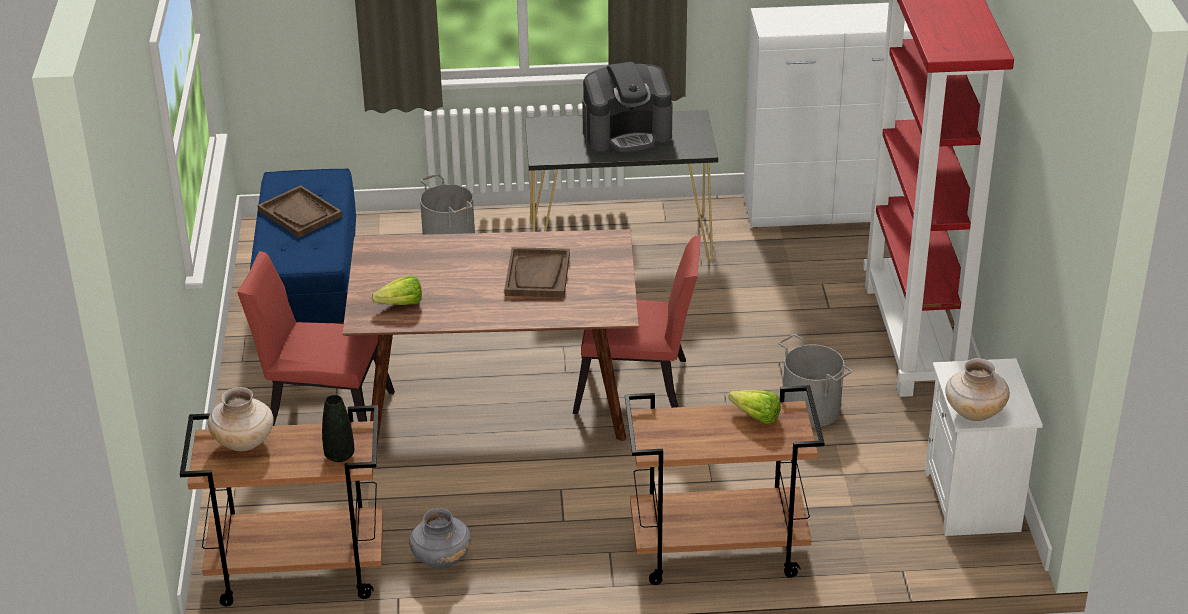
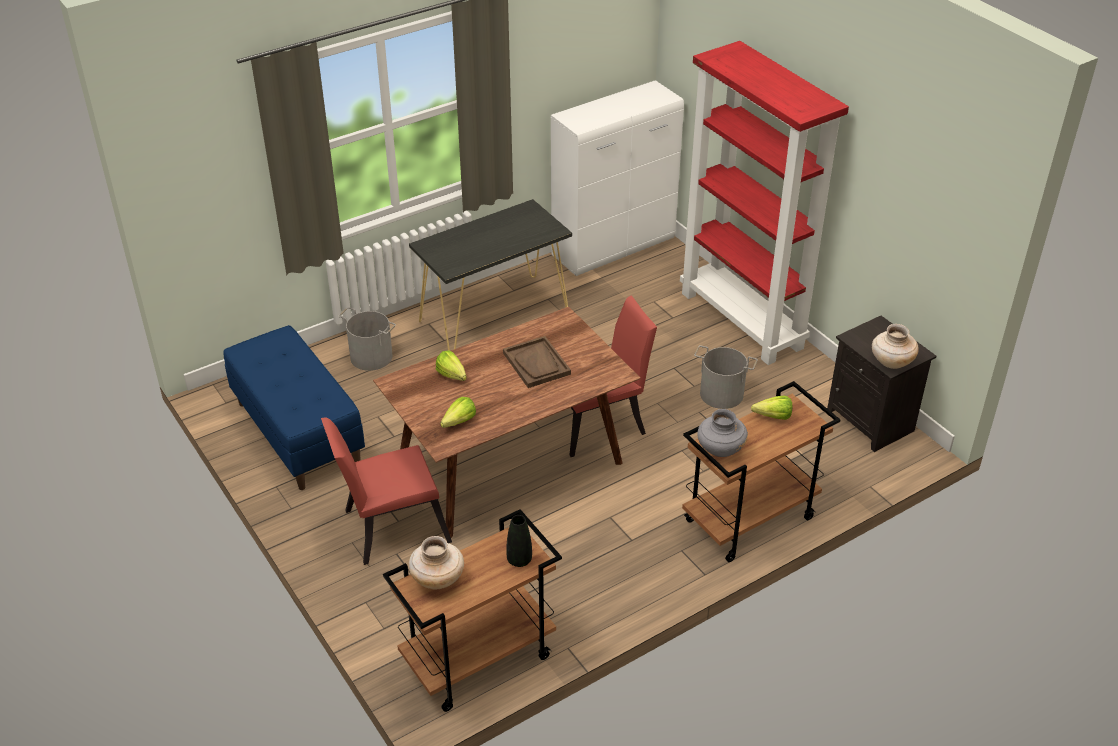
camera: 30 degrees left, 5 degrees up
(300, 213) = (284, 374): brown tray -> none
(436, 260) = (453, 377): none -> lettuce
(441, 559) = (573, 605): grey vase -> grey vase (720, 449)
(627, 133) = (493, 233): coffee machine -> none
(974, 502) = (872, 422): white nightstand -> black nightstand

